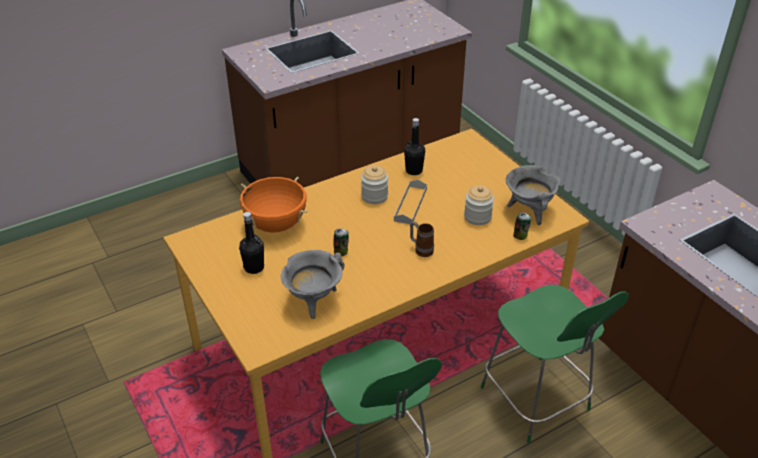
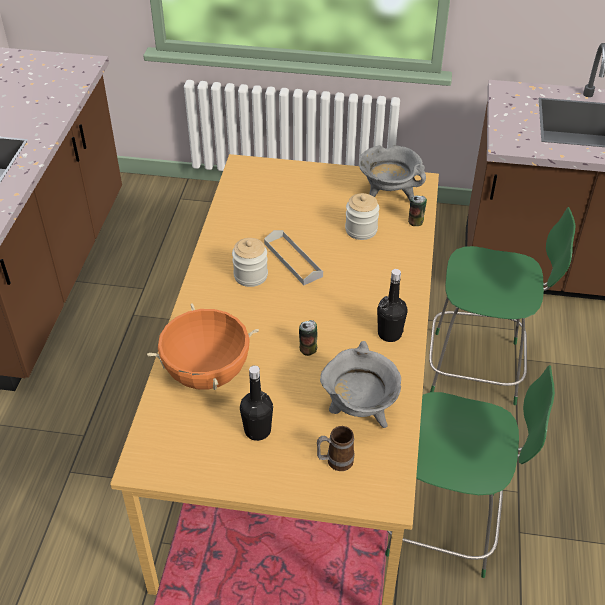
camera: 50 degrees left, 5 degrees up
(414, 170) = (245, 227): black bottle -> black bottle (389, 334)
(421, 250) = (366, 292): mug -> mug (334, 462)

